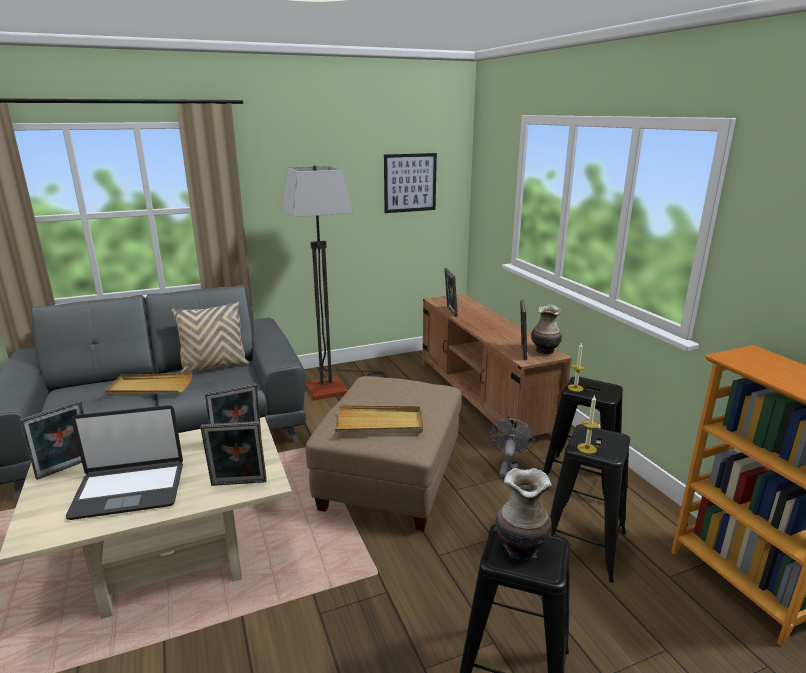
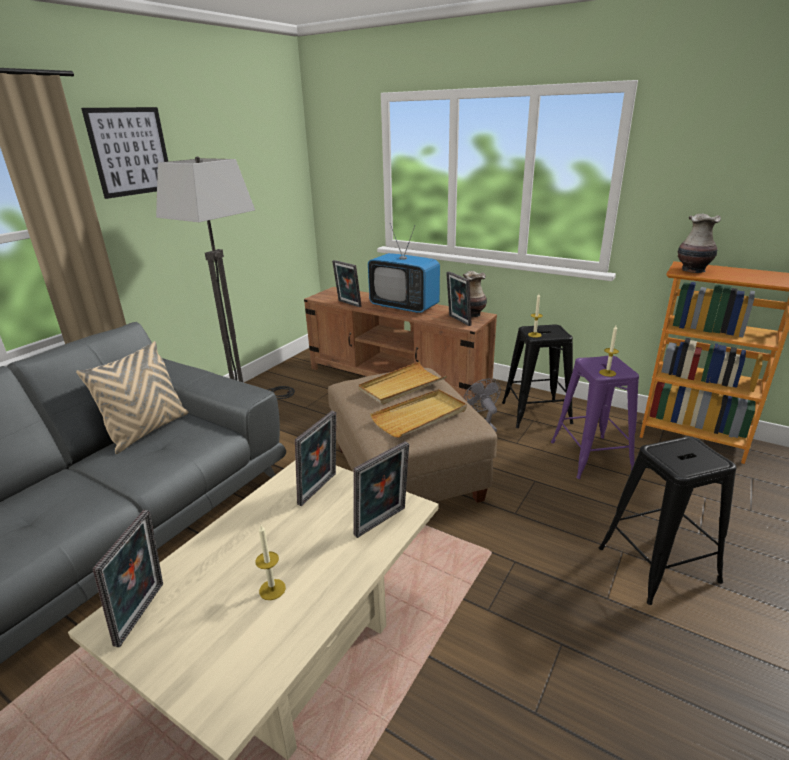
camera: 35 degrees left, 5 degrees up
(129, 490) = (272, 589): laptop -> candle
(150, 387) = (93, 482): beige tray -> beige tray (402, 386)
(410, 183) = (260, 175): picture -> picture (130, 151)
(494, 326) = (404, 306): none -> television
(520, 547) = (679, 455): vase -> vase (692, 270)
(583, 545) = (591, 457): black stool -> purple stool

